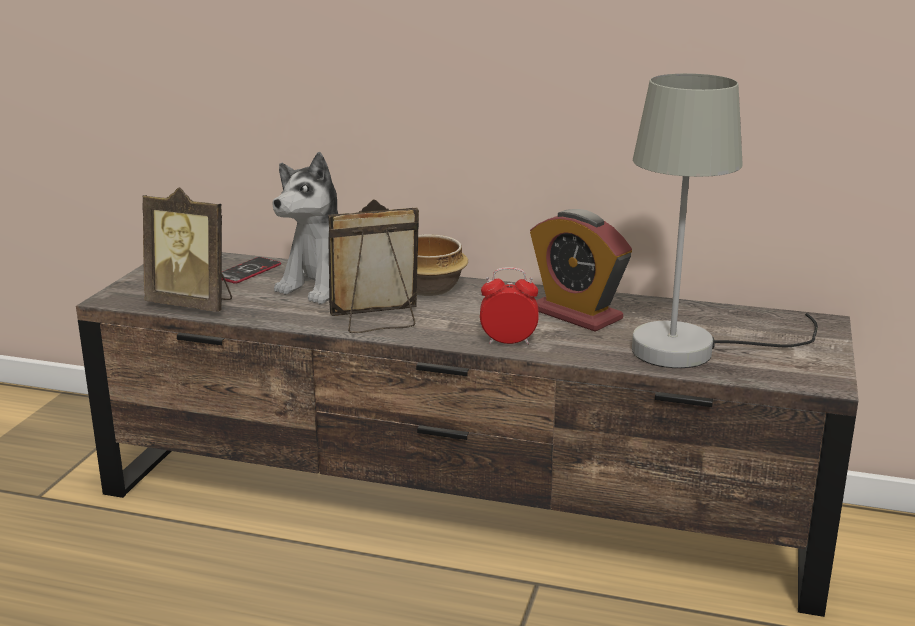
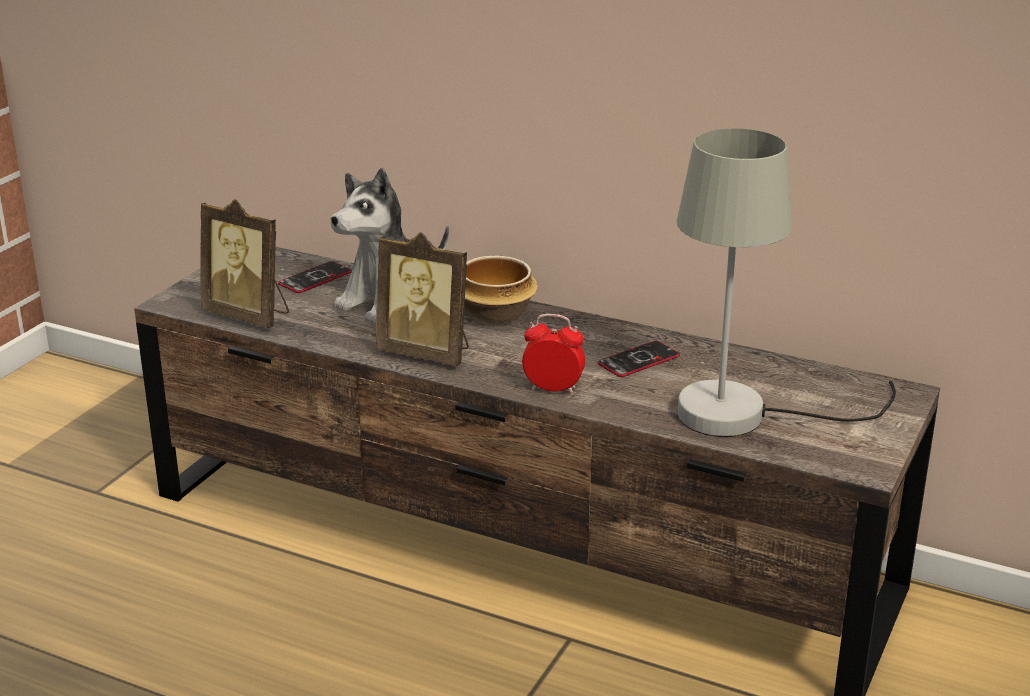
camera: 10 degrees right, 5 degrees up
(377, 322) = (427, 353): picture frame -> picture frame turned 150 degrees counterclockwise
(576, 314) = (638, 360): alarm clock -> phone

